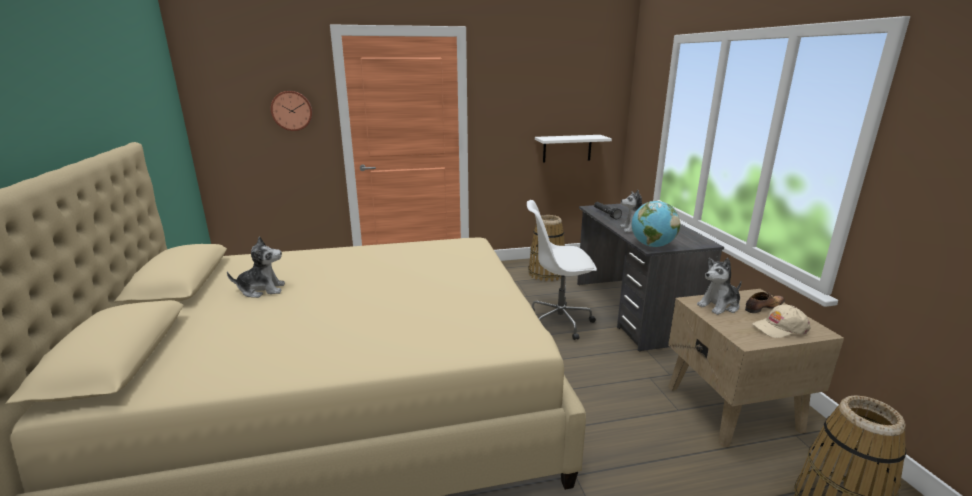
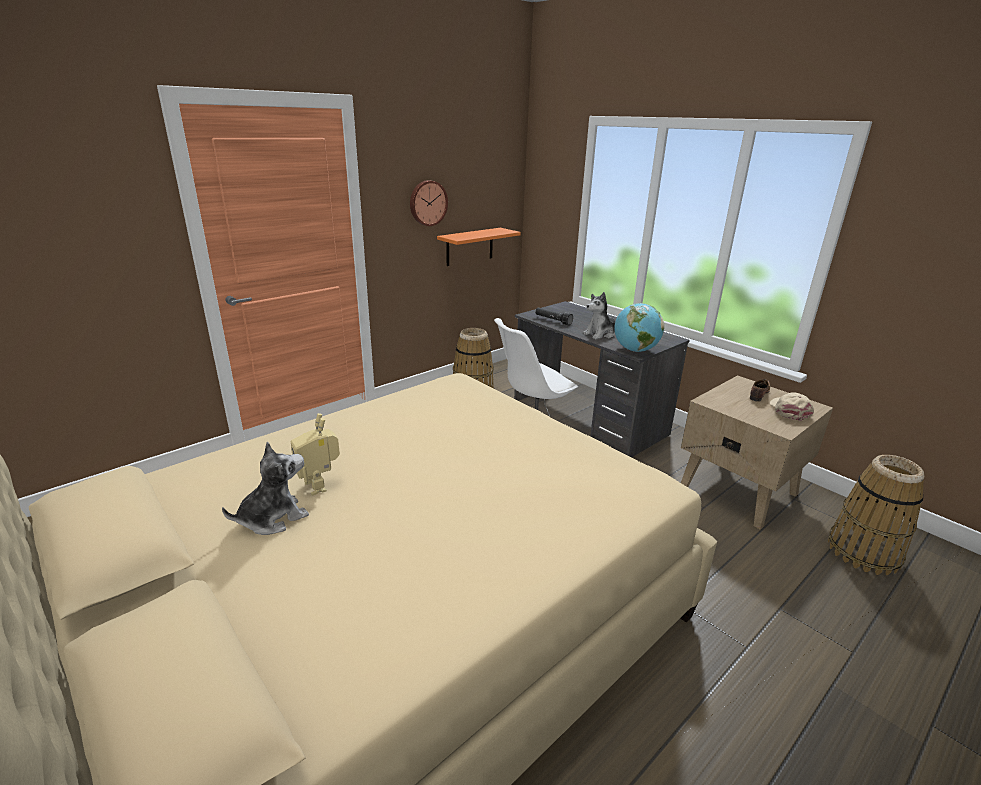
camera: 30 degrees left, 5 degrees up
(292, 110) = (108, 225): wall clock -> wall clock (427, 203)
(306, 280) = (320, 485): none -> toy robot
(567, 148) = (469, 246): white shelf -> orange shelf
(719, 306) = (729, 400): plush toy -> none
(779, 328) = (789, 410): beige cap -> beige cap turned 135 degrees clockwise

